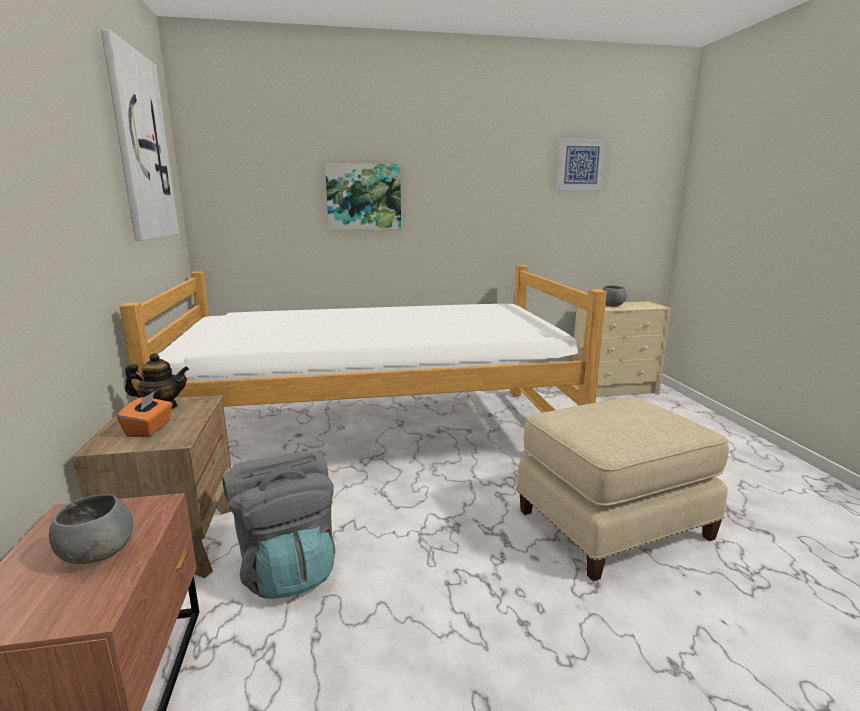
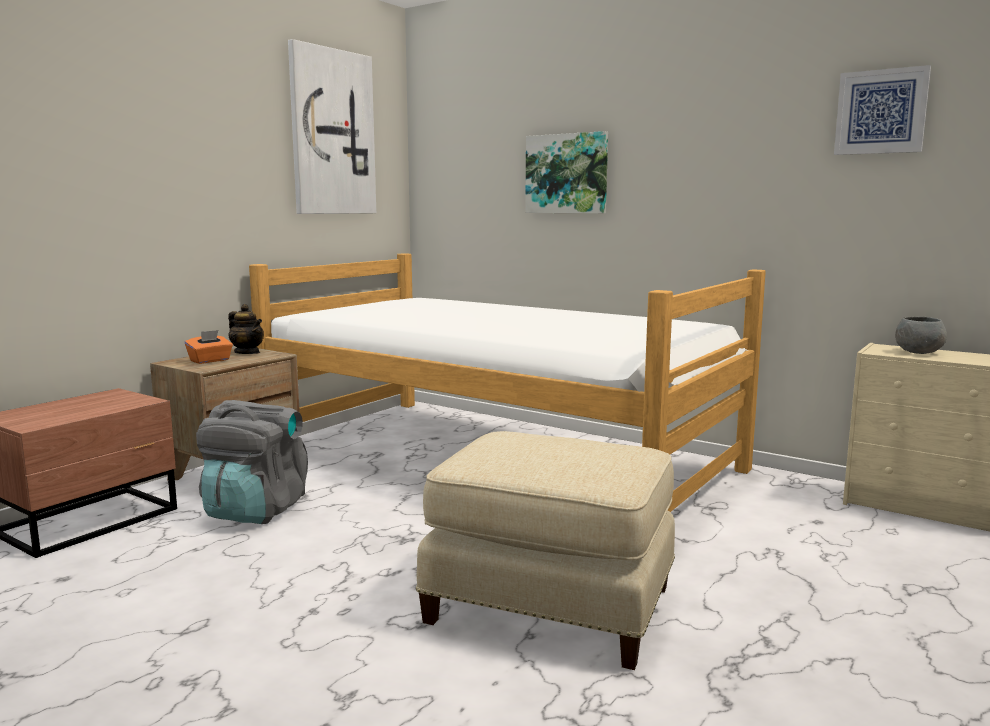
camera: 45 degrees right, 5 degrees down
(97, 553) = (81, 409): grey bowl -> none

